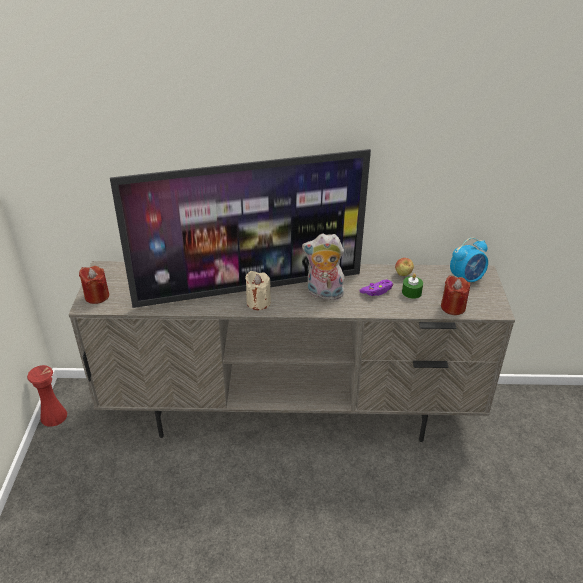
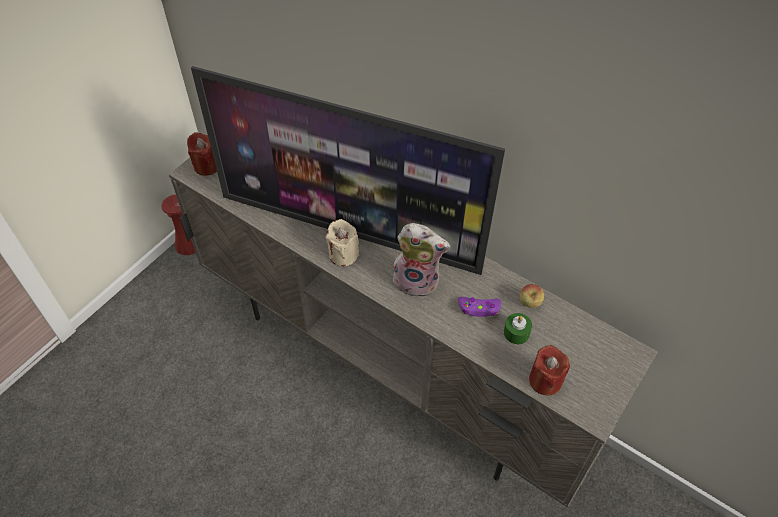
camera: 35 degrees right, 15 degrees up
(323, 294) = (418, 281): plush toy -> plush toy turned 150 degrees clockwise
(466, 279) = (600, 352): alarm clock -> none

